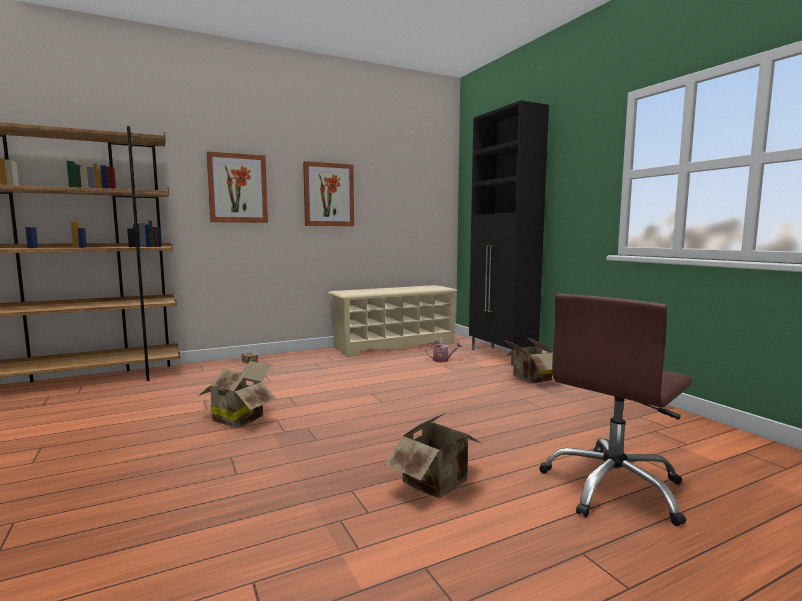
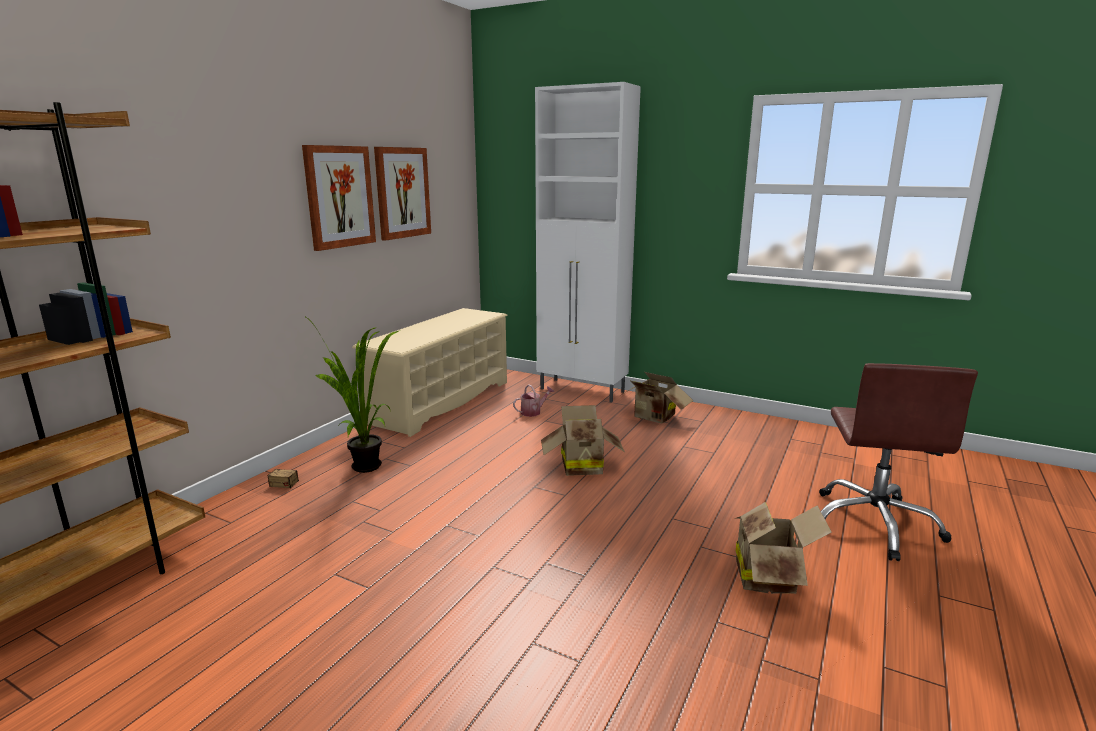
camera: 35 degrees left, 10 degrees up
(237, 188) = (212, 199): picture -> picture (402, 192)
(240, 418) = (441, 582): cardboard box -> cardboard box (580, 466)
(296, 365) = (366, 470): none -> potted plant
(502, 356) = (583, 390): black cabinet -> white cabinet

